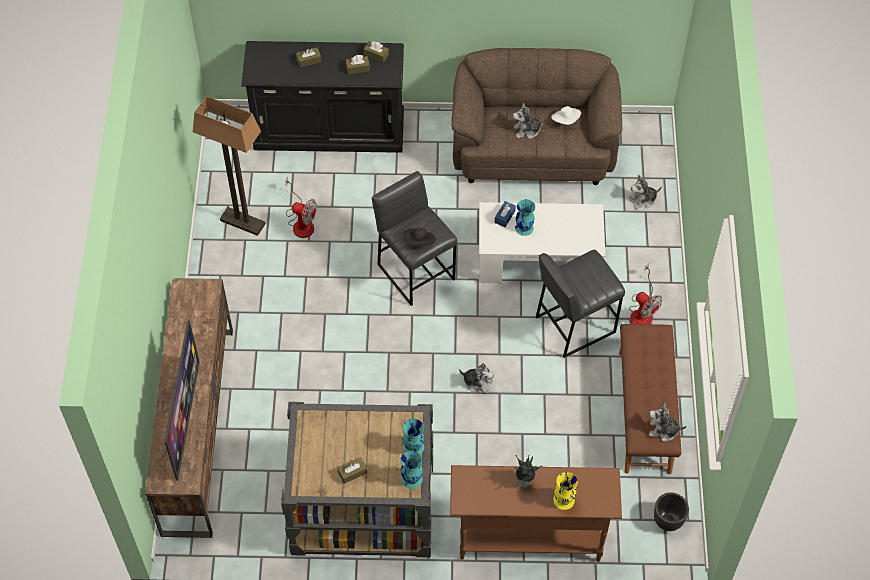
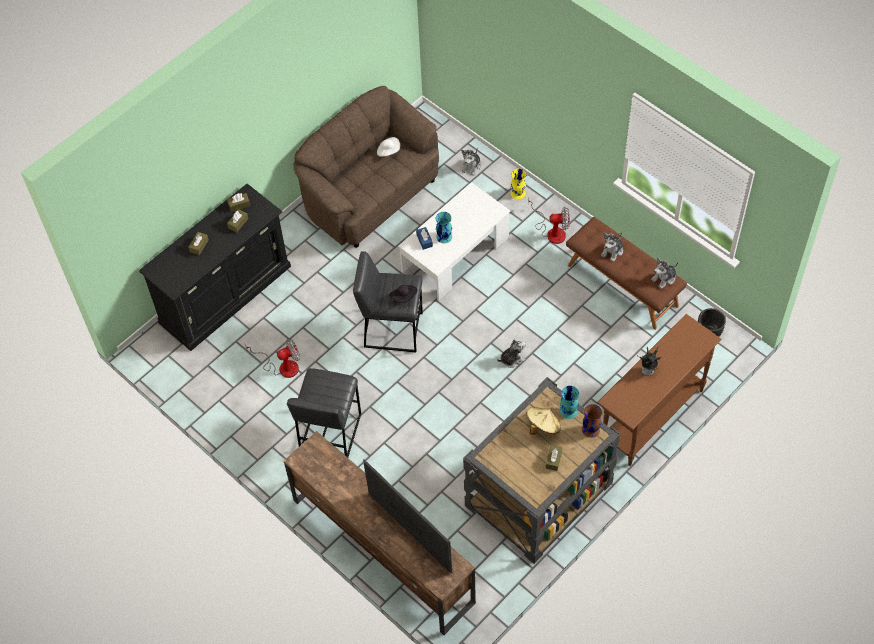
camera: 45 degrees left, 0 degrees up
(243, 222) = (243, 401): floor lamp -> none
(378, 438) = (542, 426): none -> beige hat
(412, 478) = (590, 429): turquoise vase -> brown vase
(527, 130) = (372, 177): plush toy -> plush toy (612, 251)
(564, 500) = (681, 359): yellow vase -> yellow vase (518, 193)
(574, 325) = (524, 274): grey stool -> grey stool (330, 433)

